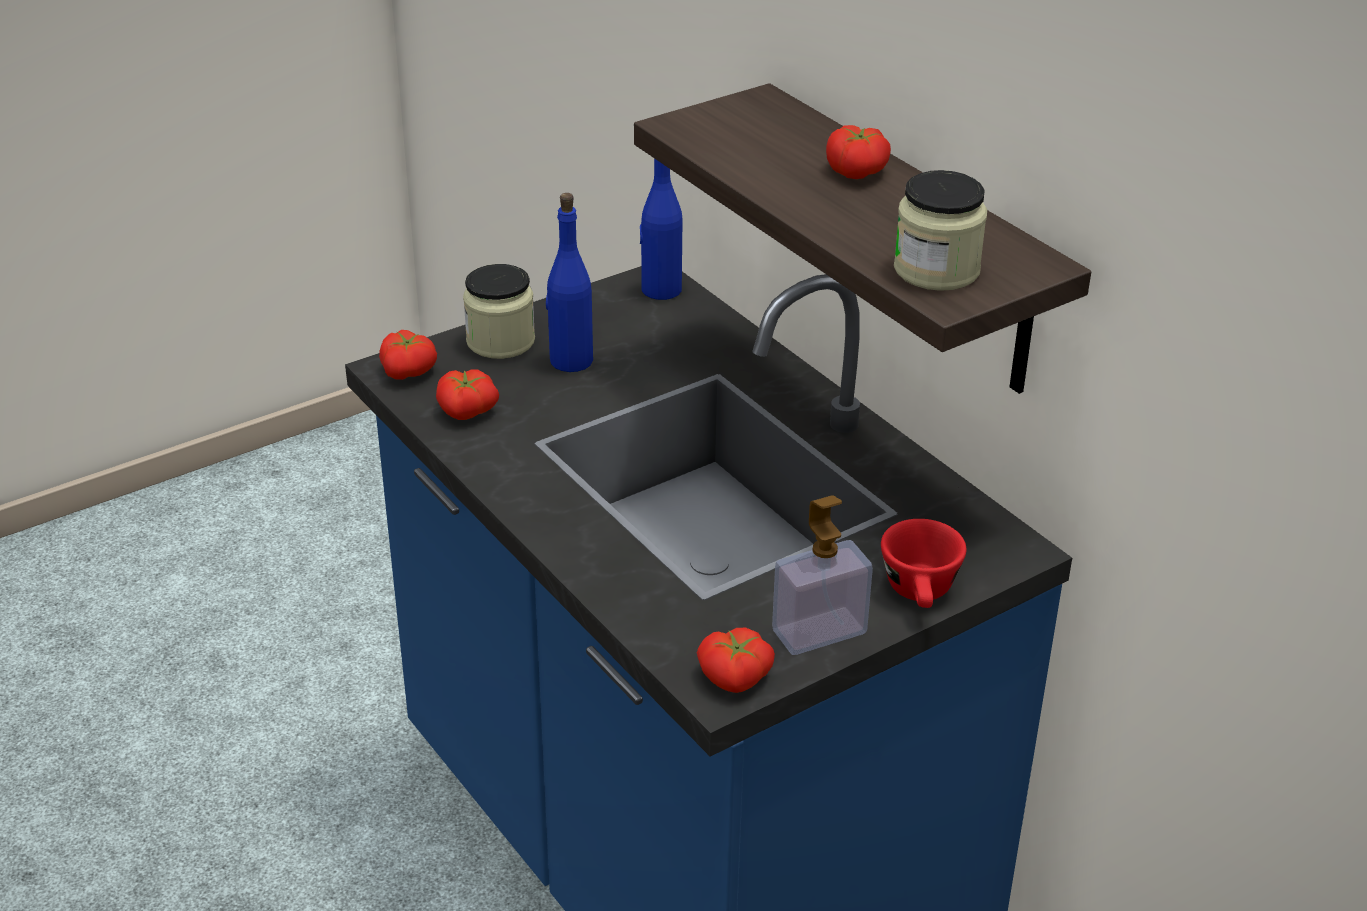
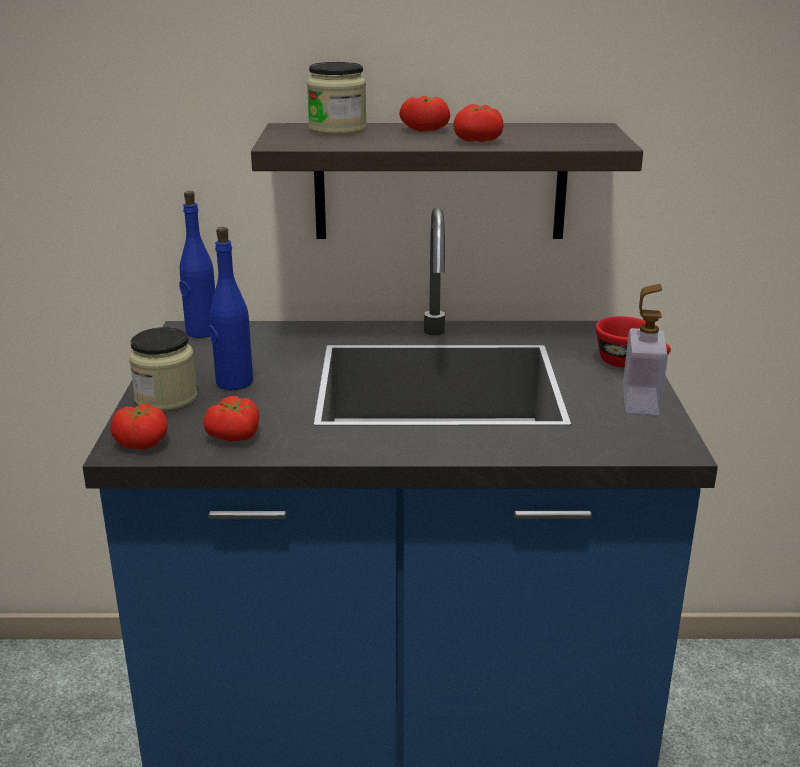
camera: 55 degrees left, 10 degrees down
(735, 679) = (667, 440): tomato -> tomato (479, 141)
(936, 270) = (574, 139): jar -> jar (337, 129)

